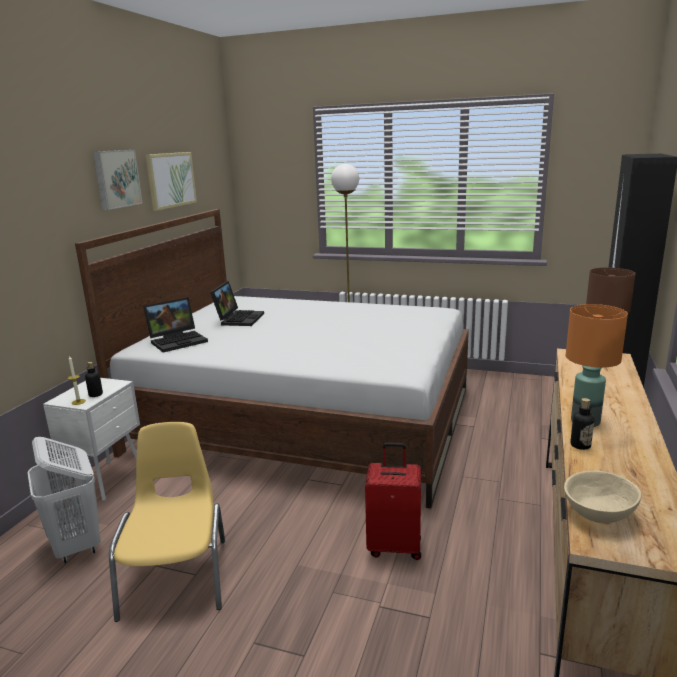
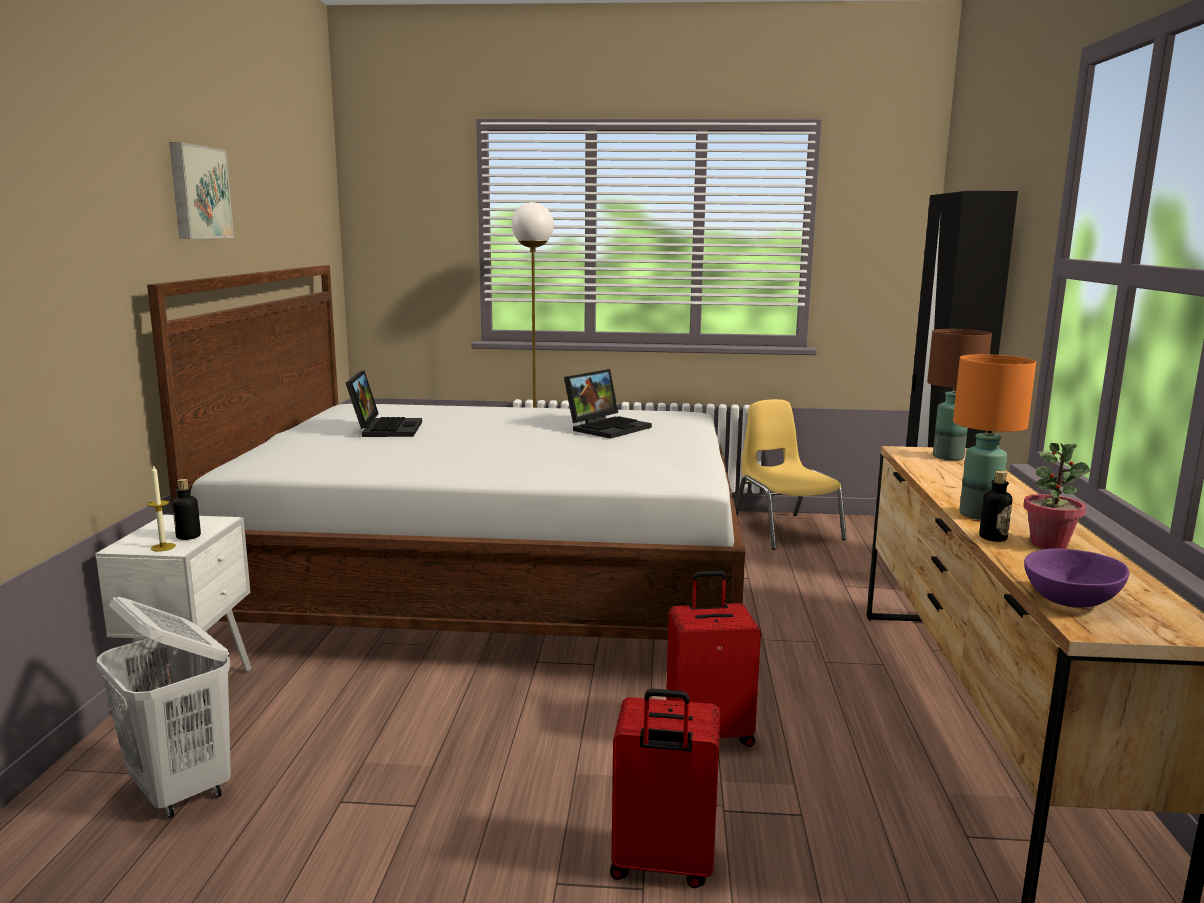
camera: 15 degrees left, 5 degrees down
(171, 180) = (266, 209): picture -> none
(177, 576) = (385, 811): yellow chair -> yellow chair (785, 530)
(178, 340) = (304, 456): laptop -> laptop (607, 427)
(322, 640) = (661, 865): none -> red suitcase
(599, 513) = (1070, 600): beige bowl -> purple bowl
(621, 455) = (1049, 544): none -> potted plant

